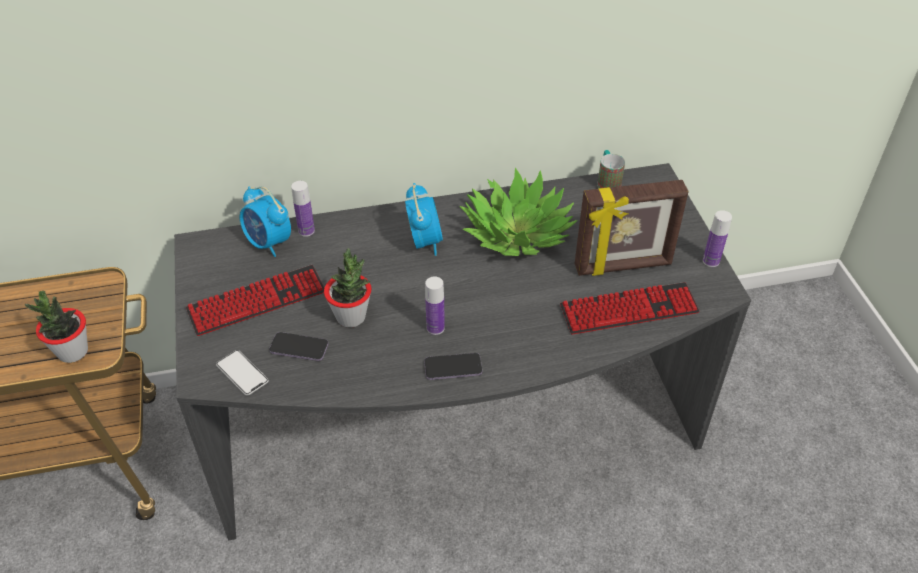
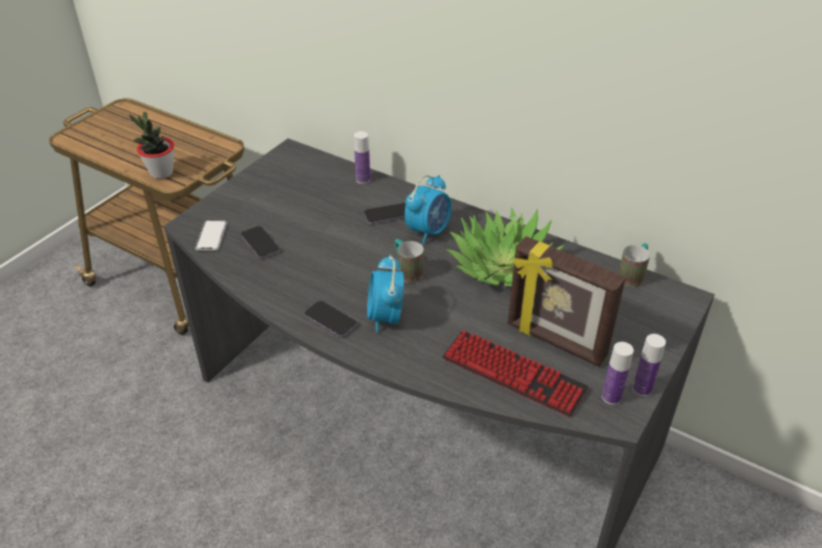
camera: 45 degrees right, 5 degrees down
(257, 301) = (276, 202): keyboard -> none
(268, 243) = (330, 173): alarm clock -> alarm clock (385, 317)
(351, 317) = (315, 246): potted plant -> none
(373, 249) = (387, 215): none -> phone
(435, 328) = (356, 288): bottle -> bottle (611, 397)
(454, 286) = (407, 271): none -> mug

